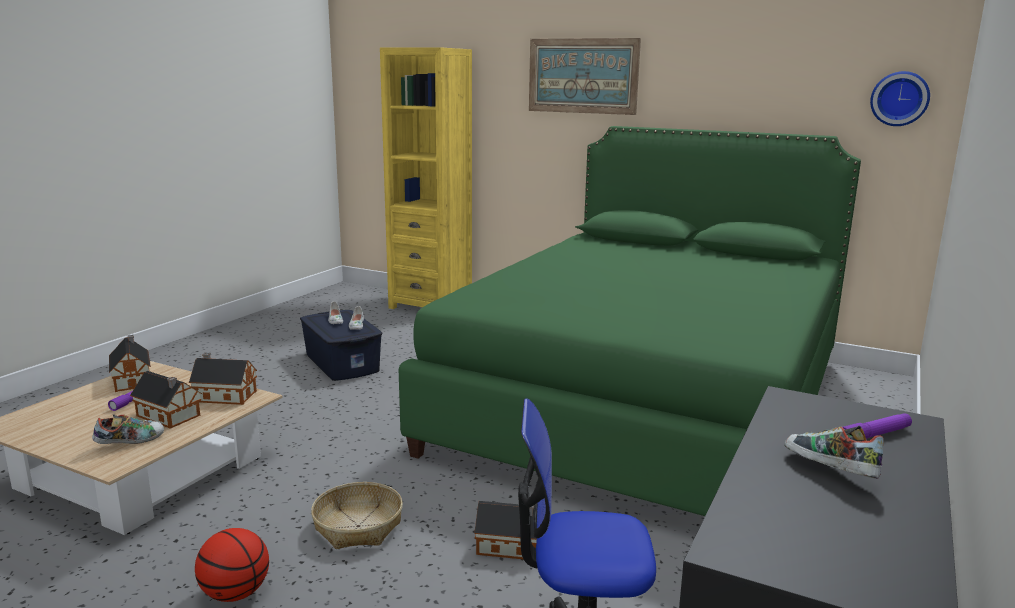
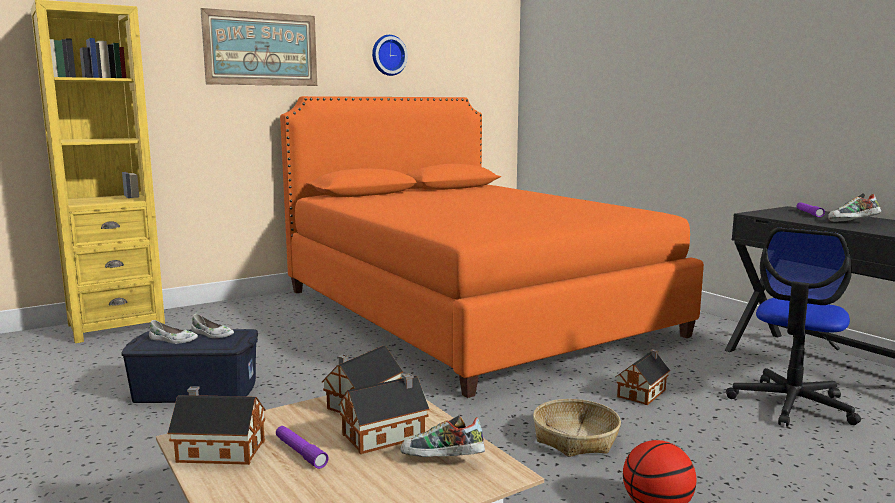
camera: 60 degrees left, 5 degrees down
(130, 442) = (442, 461): shoe -> shoe turned 75 degrees counterclockwise
(647, 403) = (470, 312): green bed -> orange bed
(899, 98) = (489, 70): wall clock -> wall clock (388, 55)

